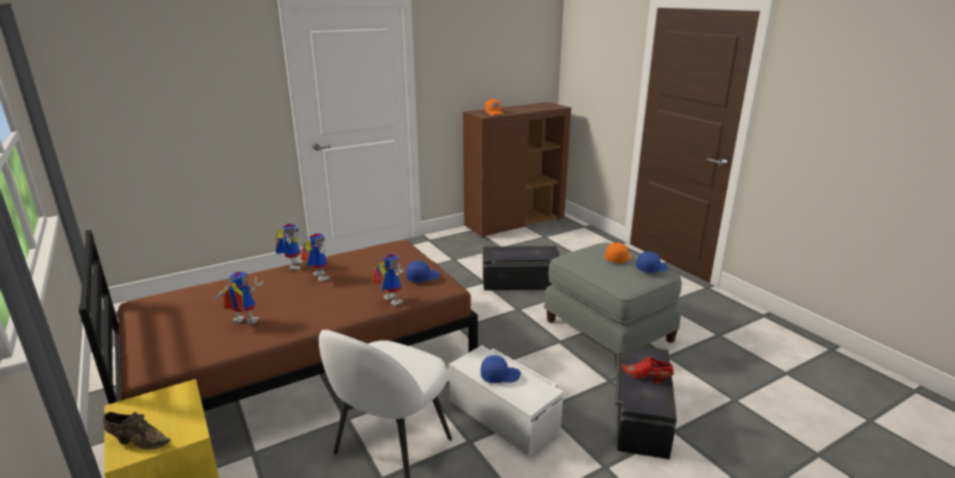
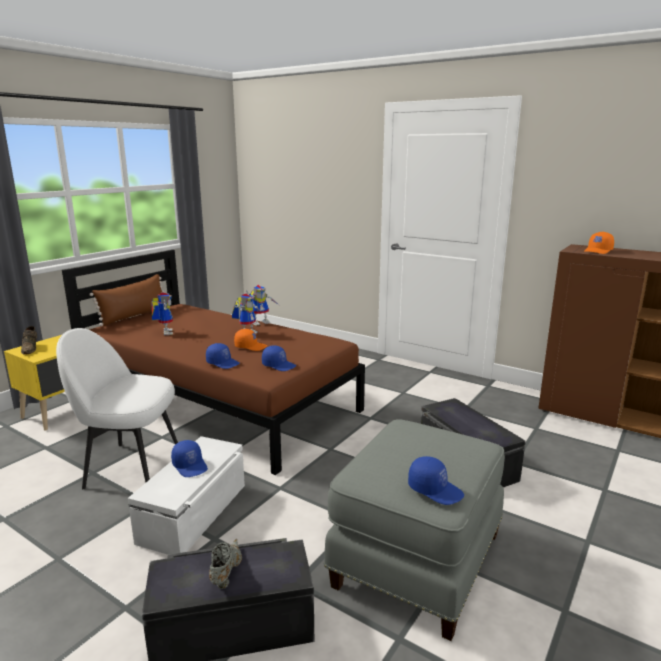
camera: 65 degrees right, 5 degrees down
(130, 338) = (135, 316): none -> brown pillow
(389, 301) = (223, 363): toy robot -> blue cap
(617, 258) = (436, 456): orange cap -> orange cap (250, 346)
(647, 378) = (225, 573): red shoe -> grey shoe

